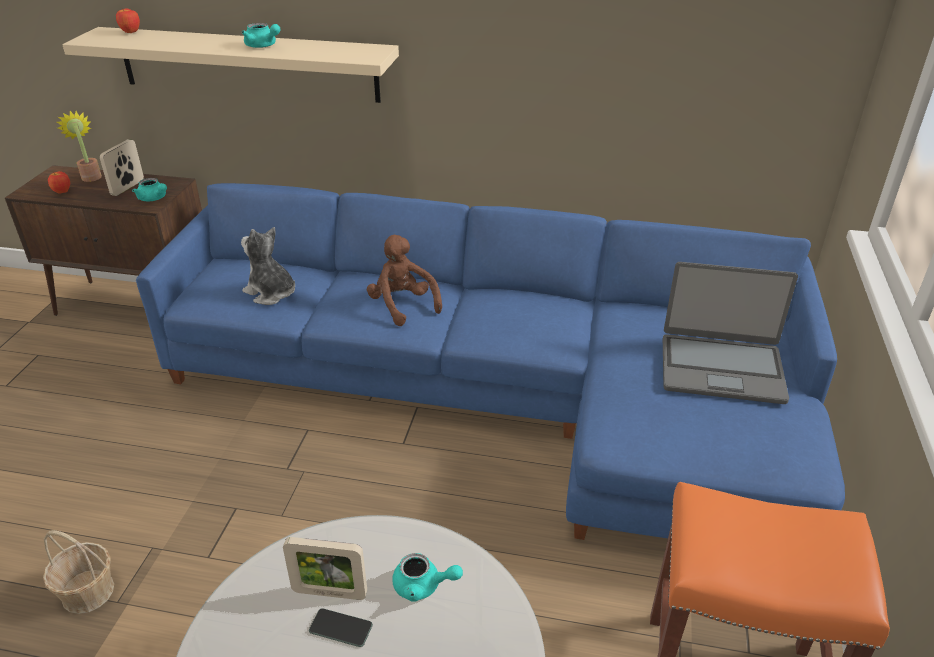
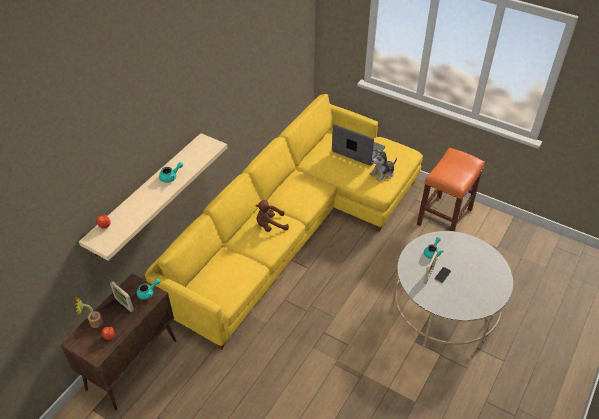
camera: 70 degrees left, 10 degrees up
(88, 592) = (351, 388): basket -> none
(271, 293) = (236, 269): plush toy -> plush toy (382, 173)
(508, 397) = (295, 226): blue sofa -> yellow sofa
(721, 368) = (358, 150): laptop -> laptop turned 90 degrees counterclockwise

